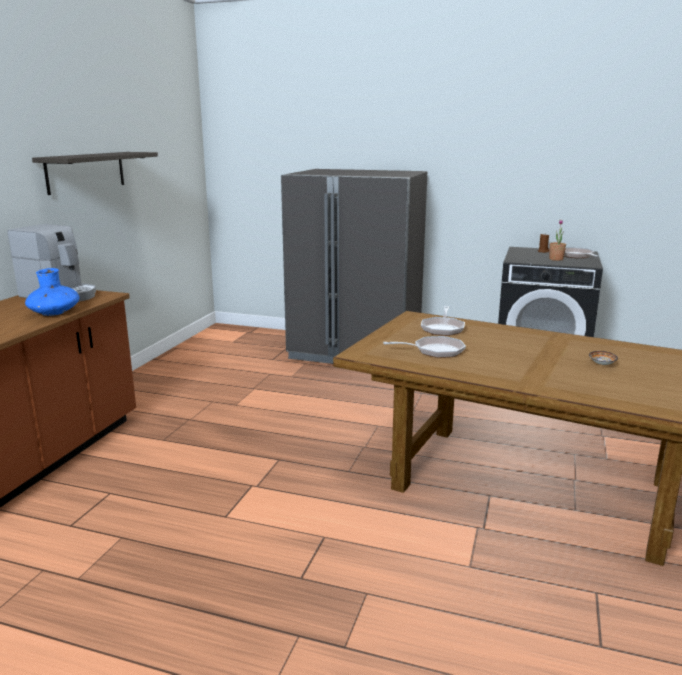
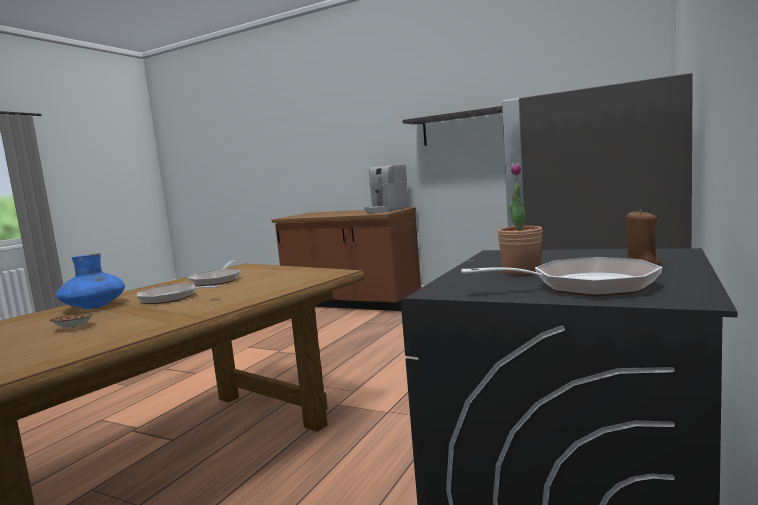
camera: 100 degrees right, 10 degrees down
(54, 313) = (342, 214): blue vase -> blue vase (94, 306)
(442, 328) = (280, 280): frying pan -> frying pan (172, 298)

